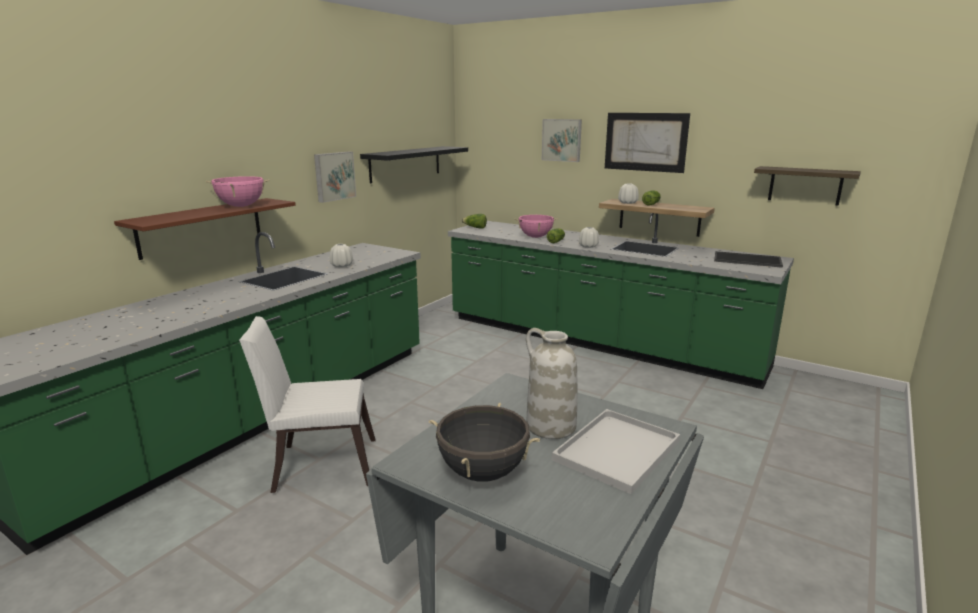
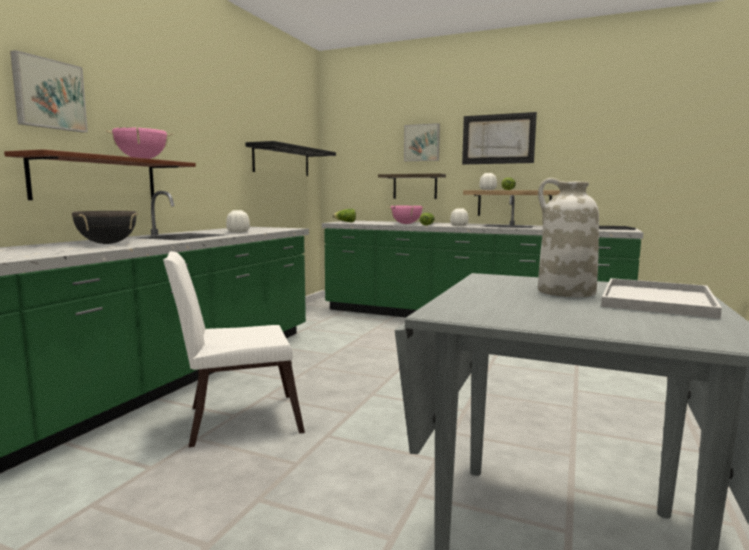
camera: 10 degrees left, 10 degrees down
(334, 176) = (222, 157): picture -> picture (48, 94)
(482, 472) = (540, 315): black cooking pot -> black cooking pot (107, 243)
(805, 185) = (639, 165): shelf -> shelf (415, 186)

